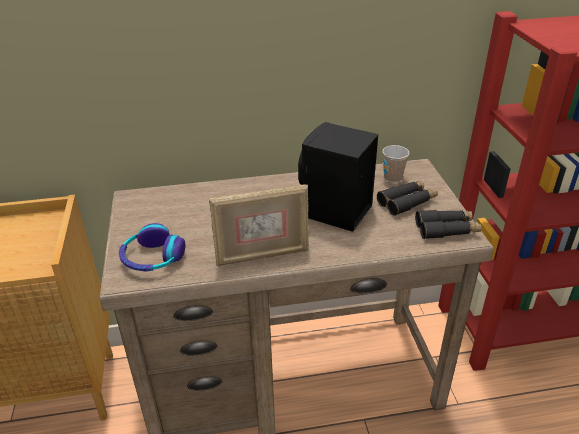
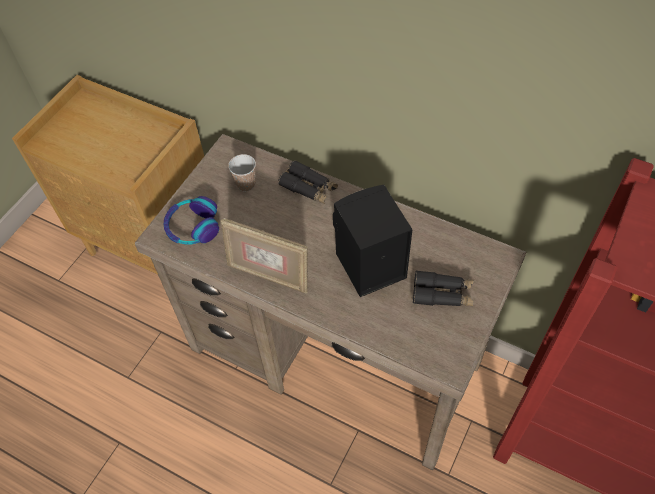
camera: 40 degrees right, 20 degrees up
(393, 177) = (462, 256): cup -> cup (246, 184)
(447, 229) = (442, 348): black binoculars -> black binoculars (309, 188)

